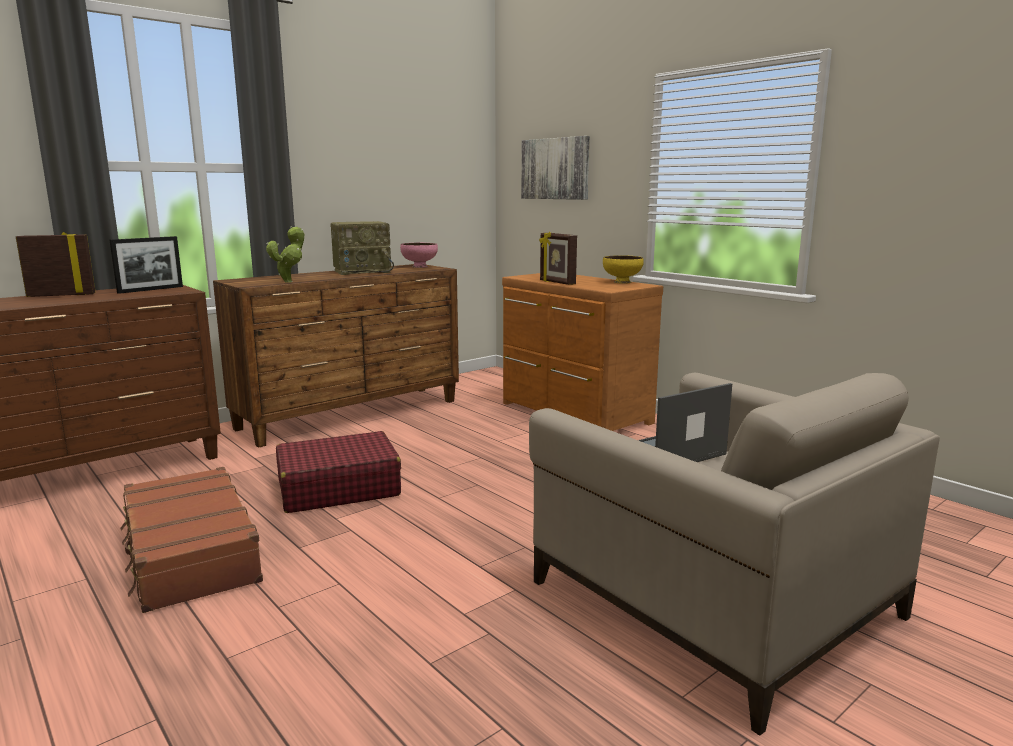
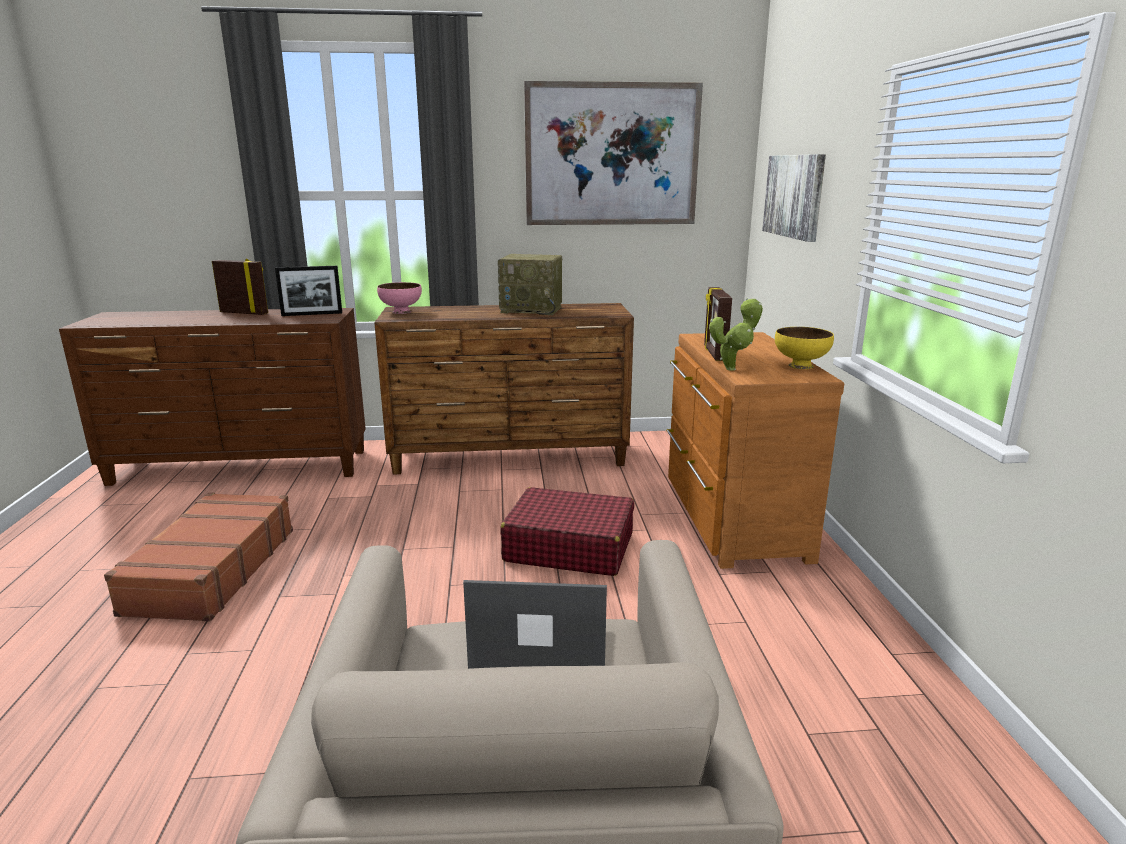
camera: 35 degrees right, 5 degrees up
(290, 281) = (433, 317): potted plant -> potted plant (733, 368)
(338, 488) = (388, 541): red suitcase -> red suitcase (568, 547)
(396, 137) = (612, 155): none -> picture
(419, 266) = (604, 308): pink bowl -> pink bowl (401, 312)

